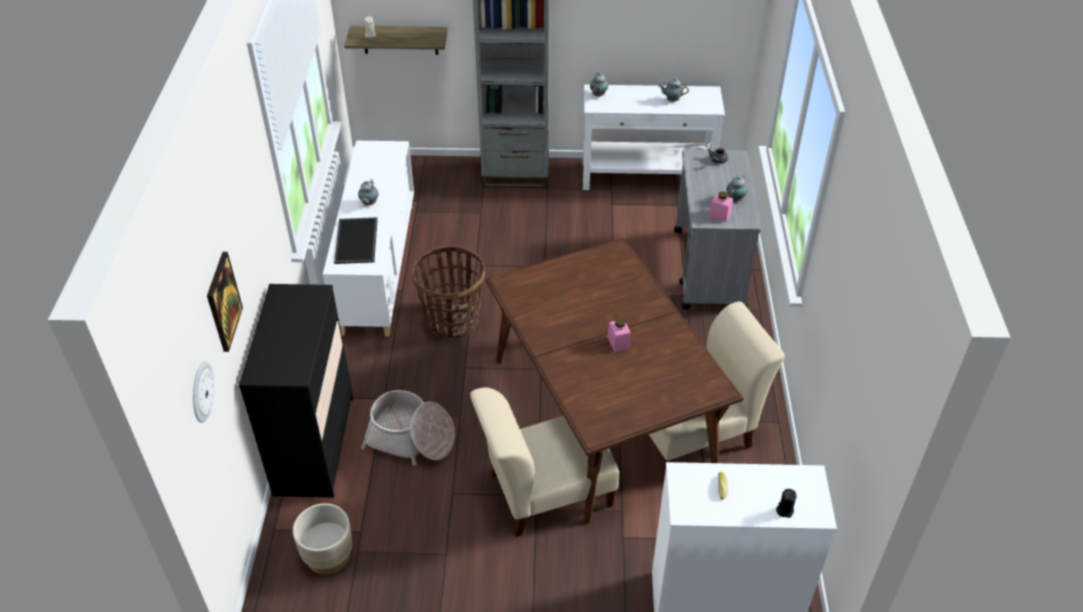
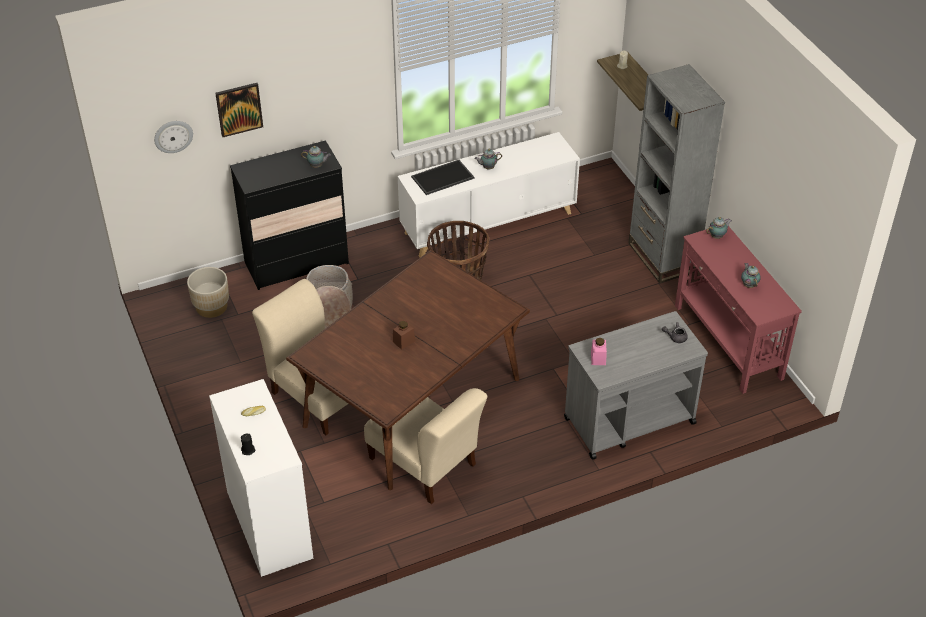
camera: 65 degrees right, 0 degrees up
(618, 342) = (404, 341): pink jar -> brown jar
(647, 177) = (727, 342): white console table -> red console table
(736, 199) = (628, 363): teapot -> teapot (317, 166)

